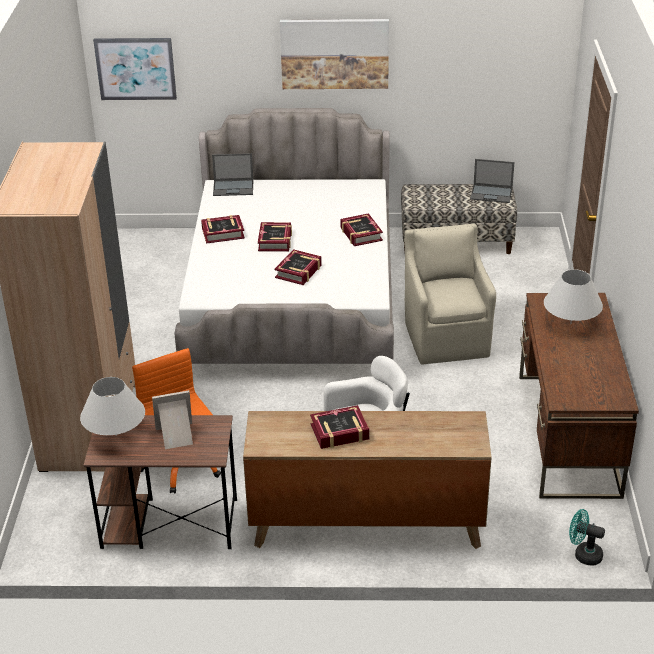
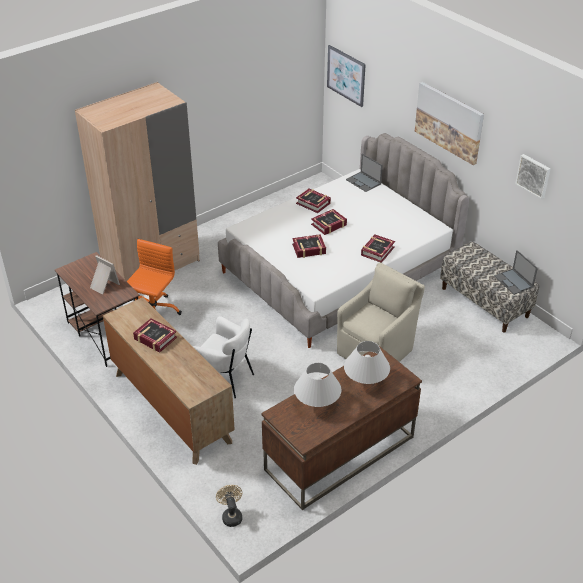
camera: 50 degrees right, 5 degrees up
(115, 435) = (86, 266): white table lamp -> white table lamp (317, 403)
(476, 60) = (533, 175): none -> picture
(583, 554) = (231, 515): turquoise fan -> beige fan

